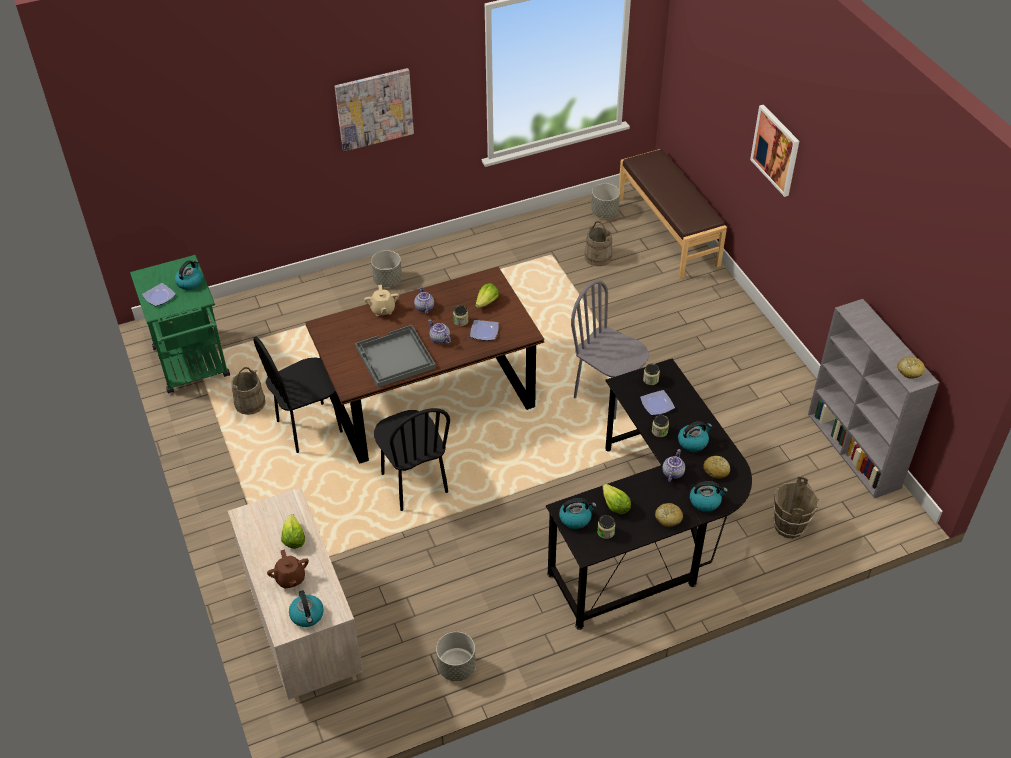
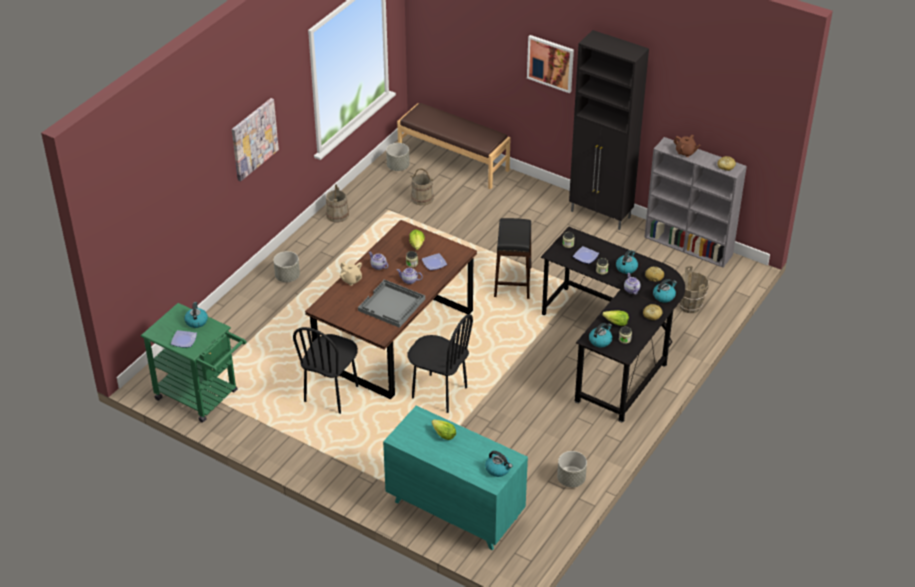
camera: 35 degrees left, 5 degrees down
(250, 404) = (272, 400): beige bucket -> beige bucket (337, 215)
(290, 578) = (466, 456): brown teapot -> brown teapot (685, 152)
(303, 629) = (454, 510): beige dresser -> turquoise dresser
(607, 395) = (512, 282): grey chair -> black stool
(779, 364) = (601, 215): none -> black cabinet

